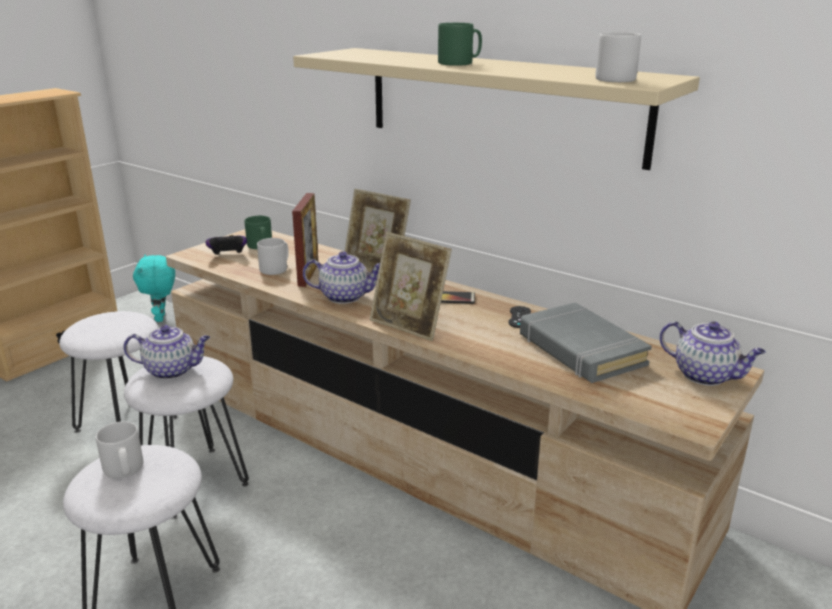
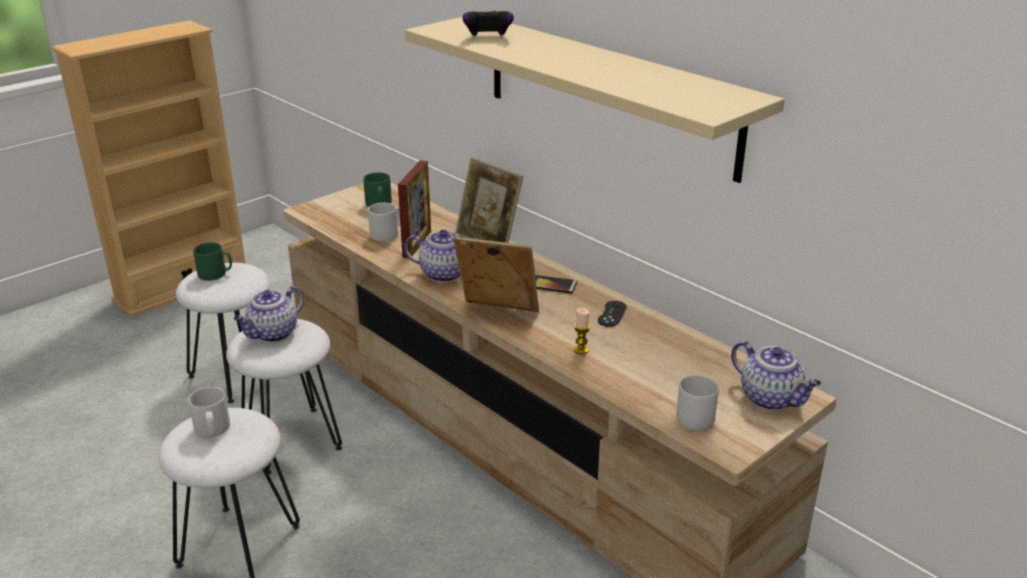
camera: 10 degrees right, 5 degrees up
(162, 318) = (289, 259): turquoise plush toy -> none
(172, 370) = (273, 334): teapot -> teapot turned 120 degrees clockwise
(228, 256) = (344, 214): game controller -> game controller (488, 38)
(409, 325) = (497, 313): picture frame -> picture frame turned 150 degrees clockwise
(459, 63) = (559, 57): green mug -> green mug (215, 274)
(504, 350) = (581, 350): none -> candle
(580, 350) = (657, 357): grey book -> none
(612, 79) = (687, 100): grey mug -> grey mug (693, 416)

